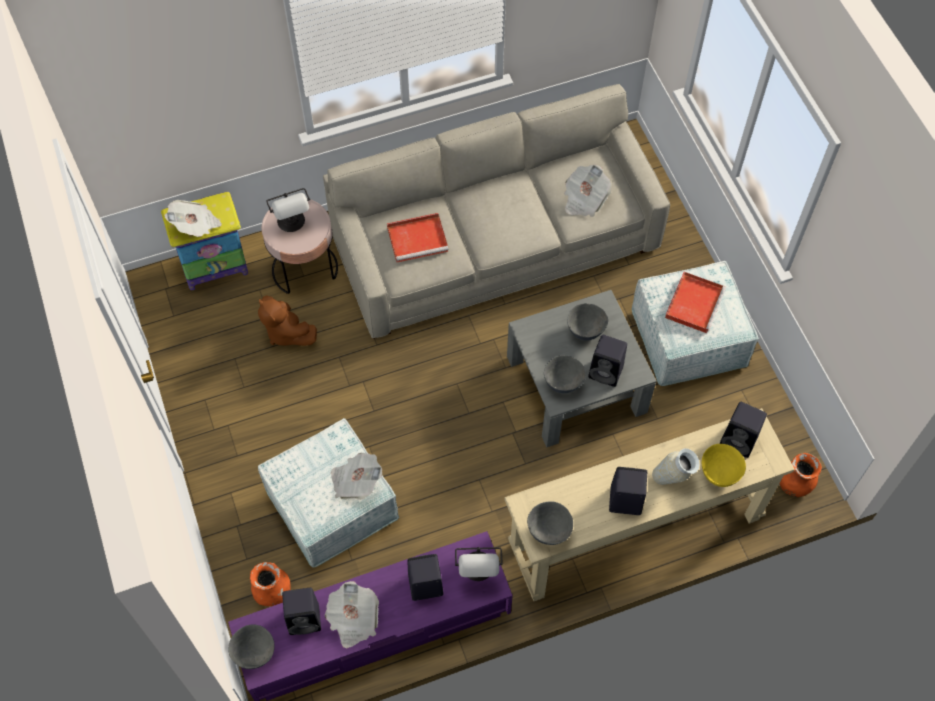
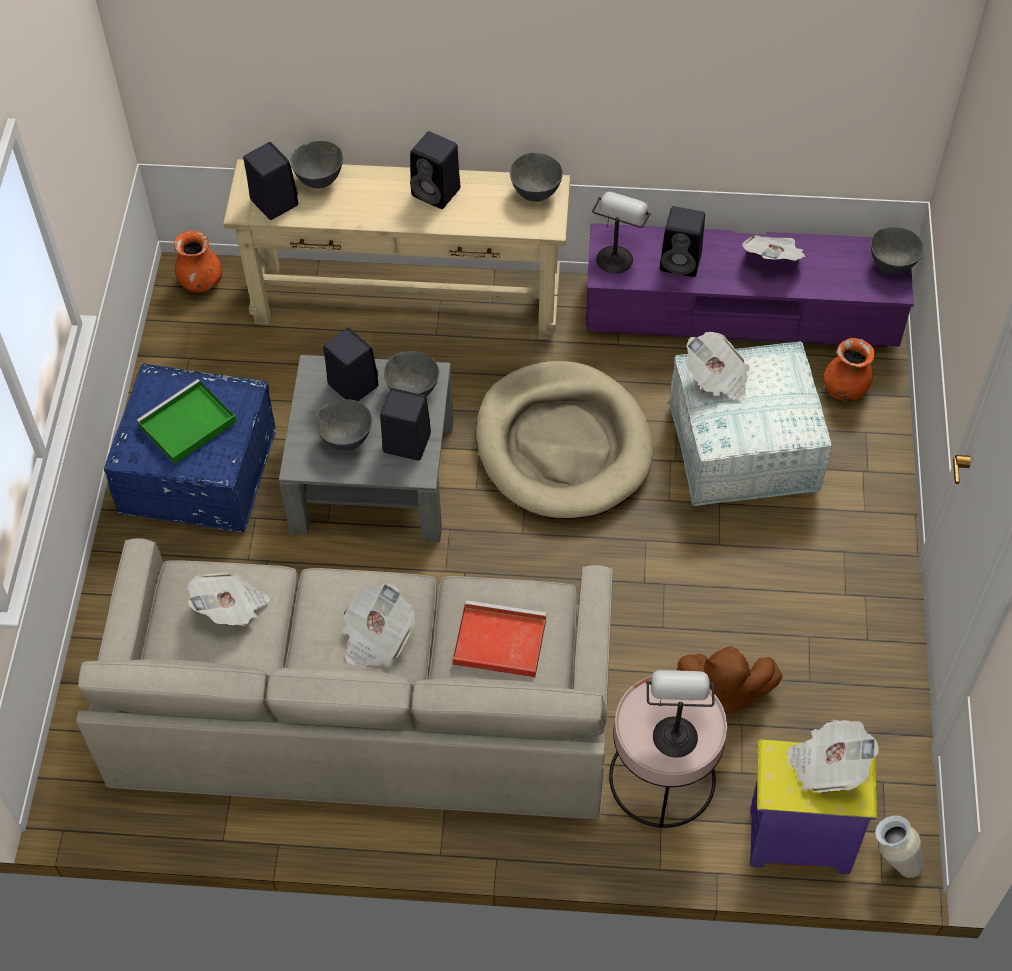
camera: 155 degrees left, 5 degrees down
(286, 332) = (723, 691): brown plush toy -> brown plush toy turned 120 degrees clockwise
(305, 618) = (825, 277): black speaker -> black speaker (405, 443)
(460, 458) = (562, 445): none -> beige dog bed
(490, 214) = (376, 637): none -> newspaper
(672, 479) = (372, 193): vase -> vase (893, 860)
(687, 339) = (199, 474): white ottoman -> blue ottoman
(694, 302) = (186, 425): red tray -> green tray
(719, 474) = (319, 180): yellow bowl -> grey bowl

